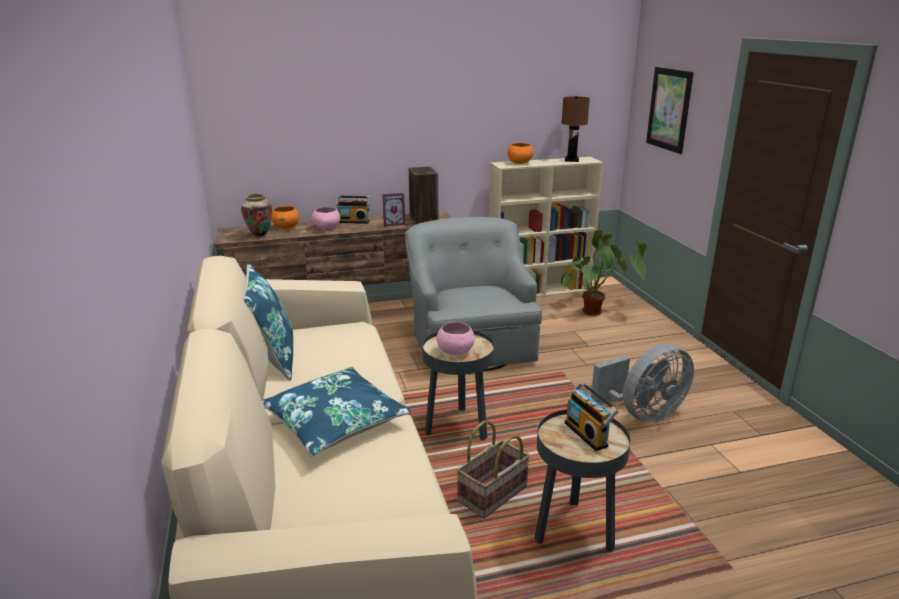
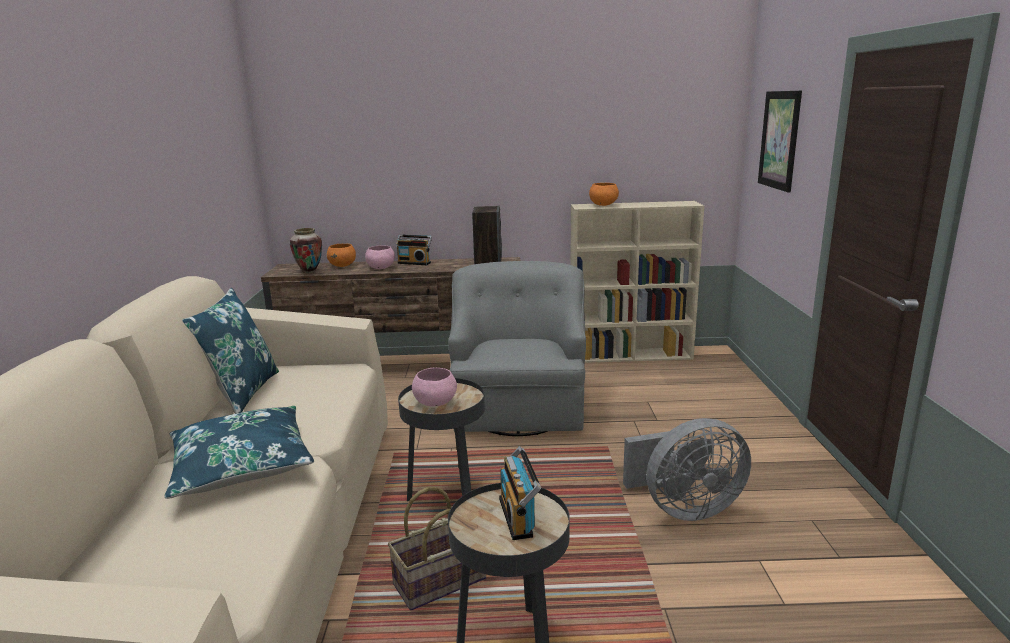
camera: 15 degrees right, 5 degrees down
(393, 224) = (453, 266): picture frame -> none
(572, 160) = (668, 203): brown table lamp -> none
(597, 309) = (690, 379): potted plant -> none

